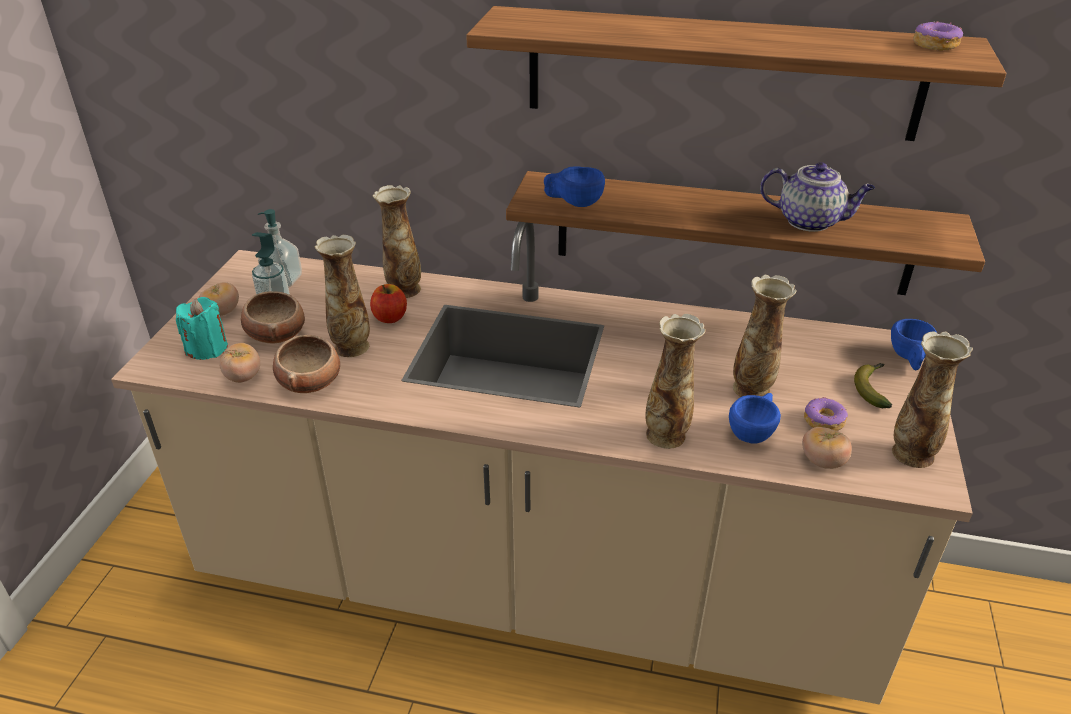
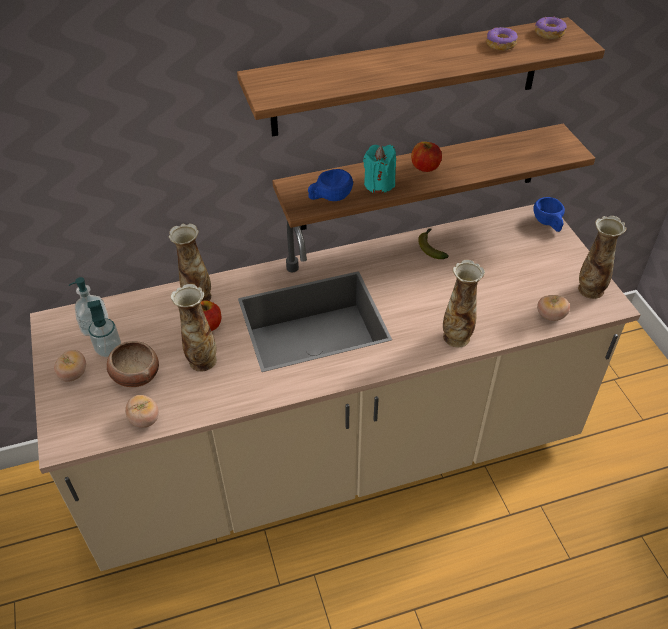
camera: 30 degrees left, 10 degrees up
(207, 348) = (92, 409): turquoise candle -> turquoise candle (379, 184)
(310, 381) = (198, 401): bowl -> none
(722, 207) = (425, 167): none -> apple
(752, 390) = (480, 283): vase -> none
(753, 431) = (501, 312): blue cup -> none
(810, 221) = (484, 161): teapot -> none
(823, 421) = (533, 288): donut -> donut (500, 44)
(872, 388) = (543, 253): banana -> banana (431, 247)

